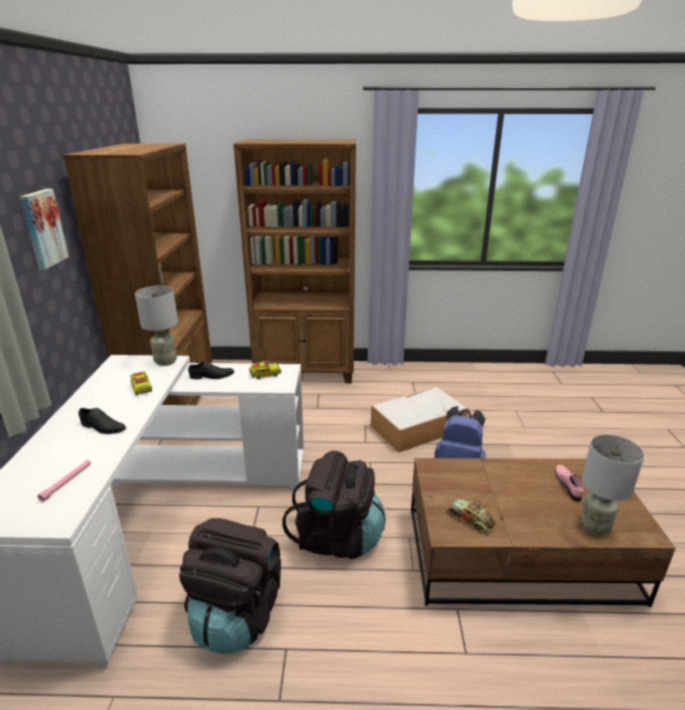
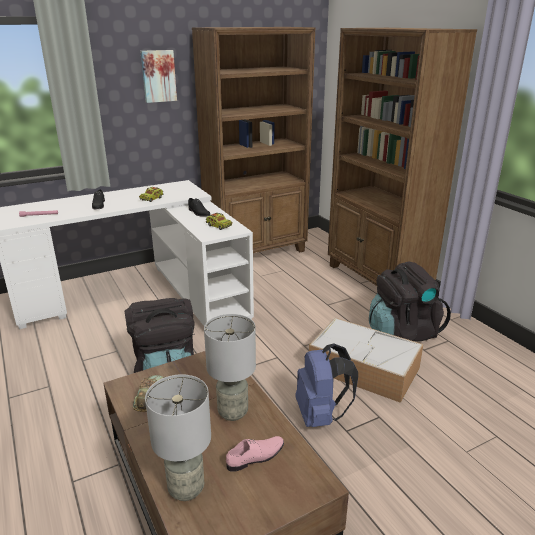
camera: 60 degrees right, 0 degrees up
(166, 361) = (194, 193): grey table lamp -> grey table lamp (233, 412)
(237, 614) = (70, 356): black backpack -> black backpack (402, 332)

